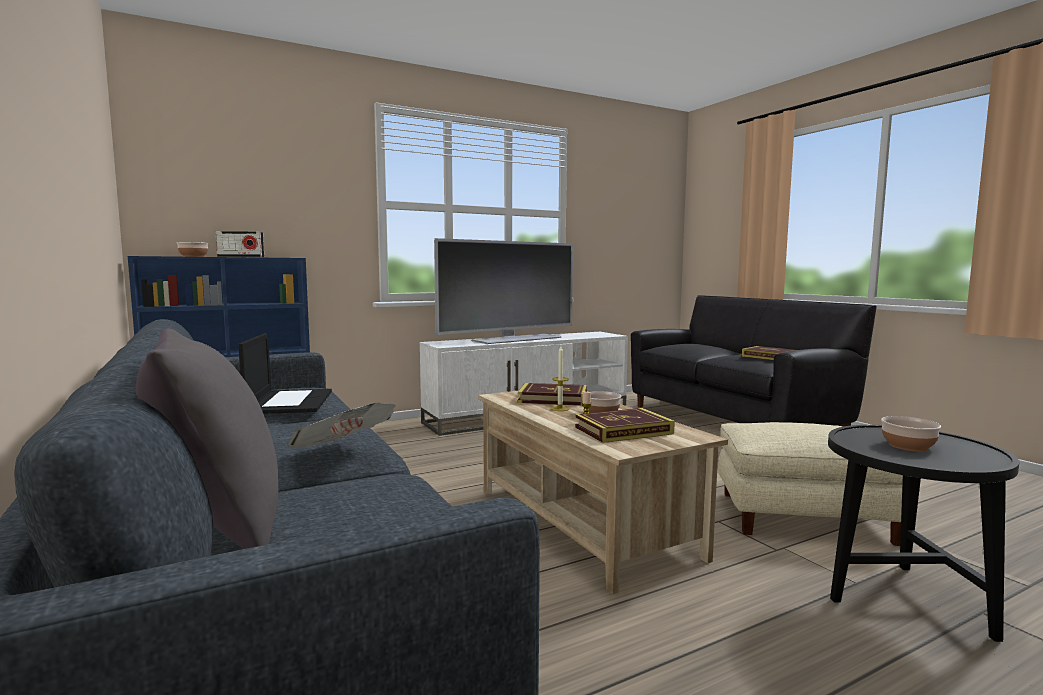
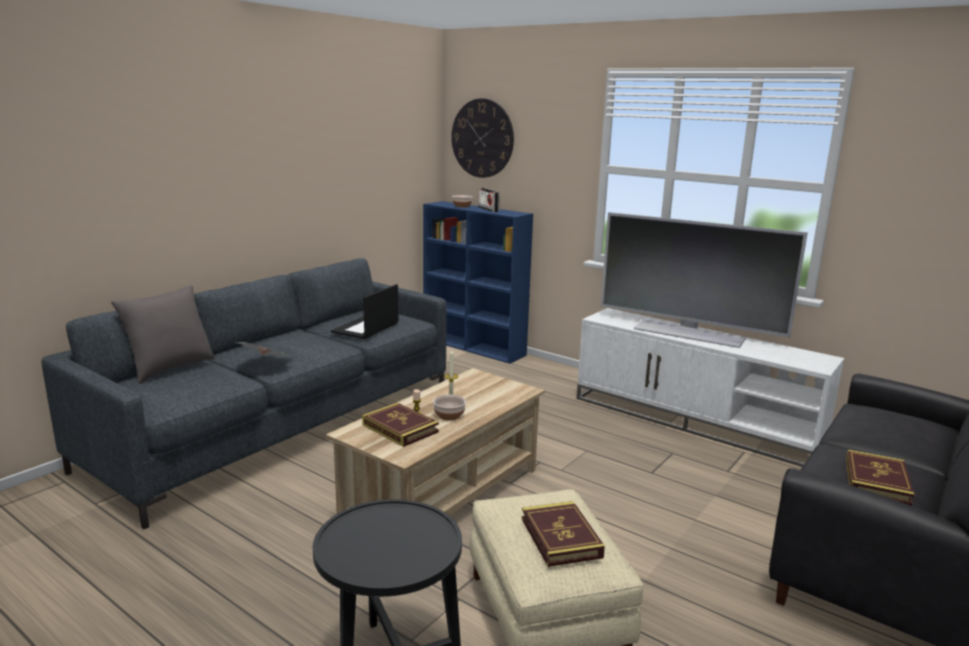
camera: 65 degrees right, 10 degrees up
(201, 168) = (482, 138): none -> wall clock
(289, 402) = (365, 328): laptop -> laptop turned 150 degrees clockwise
(553, 399) = (482, 393): book -> book (560, 537)
(907, 446) = (388, 536): bowl -> none

